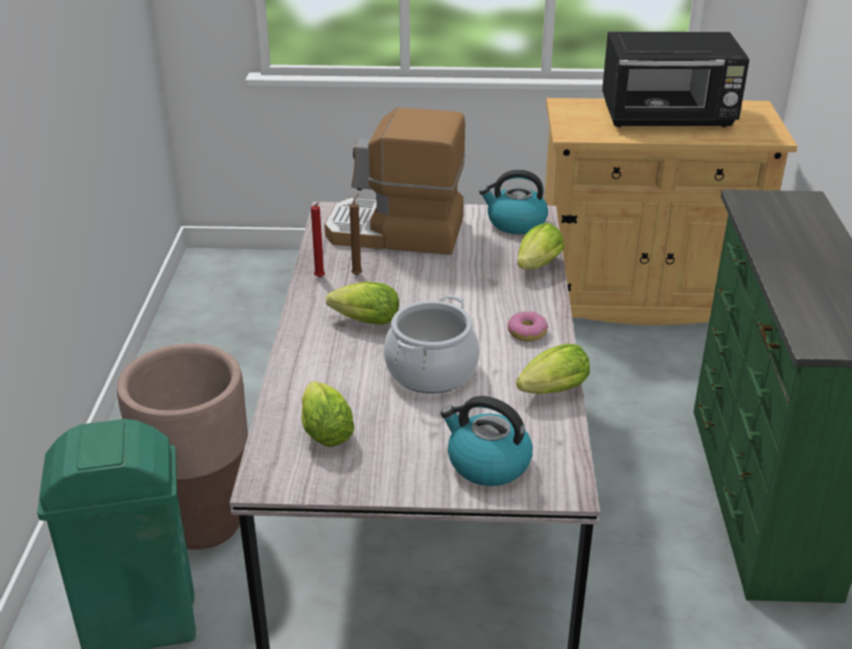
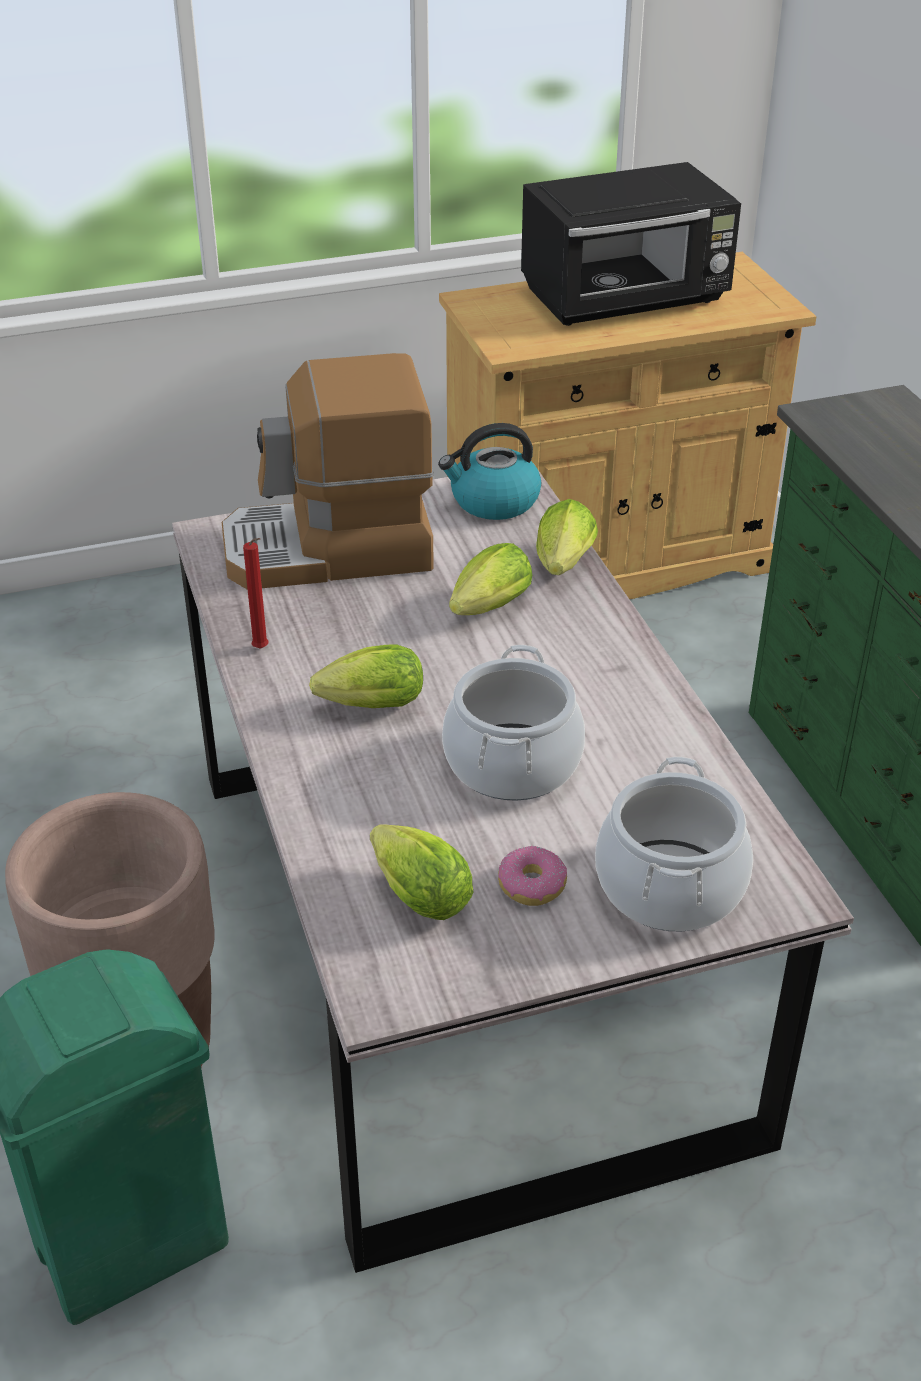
camera: 20 degrees left, 5 degrees up
(358, 274) = (315, 631): brown candle -> none
(487, 463) = (670, 886): kettle -> cooking pot
(527, 332) = (608, 671): donut -> donut (531, 885)
(550, 392) = (691, 757): lettuce -> lettuce (487, 610)

